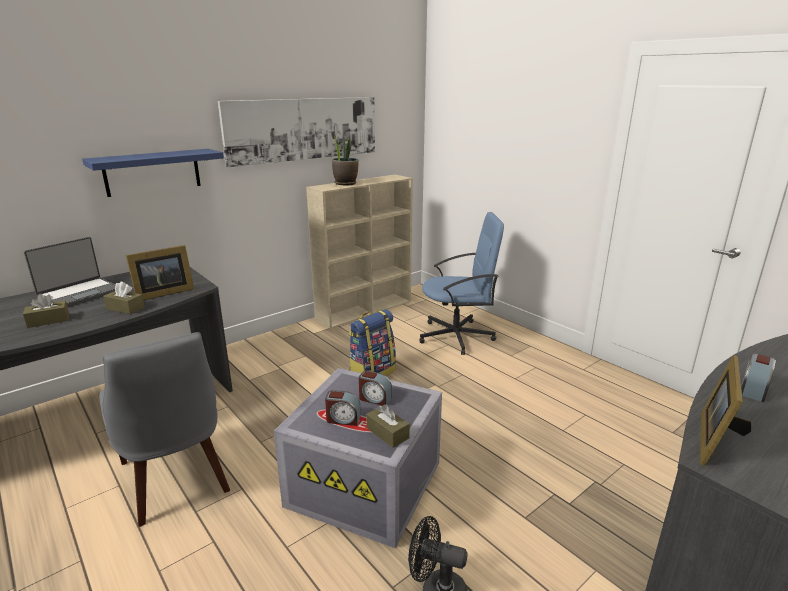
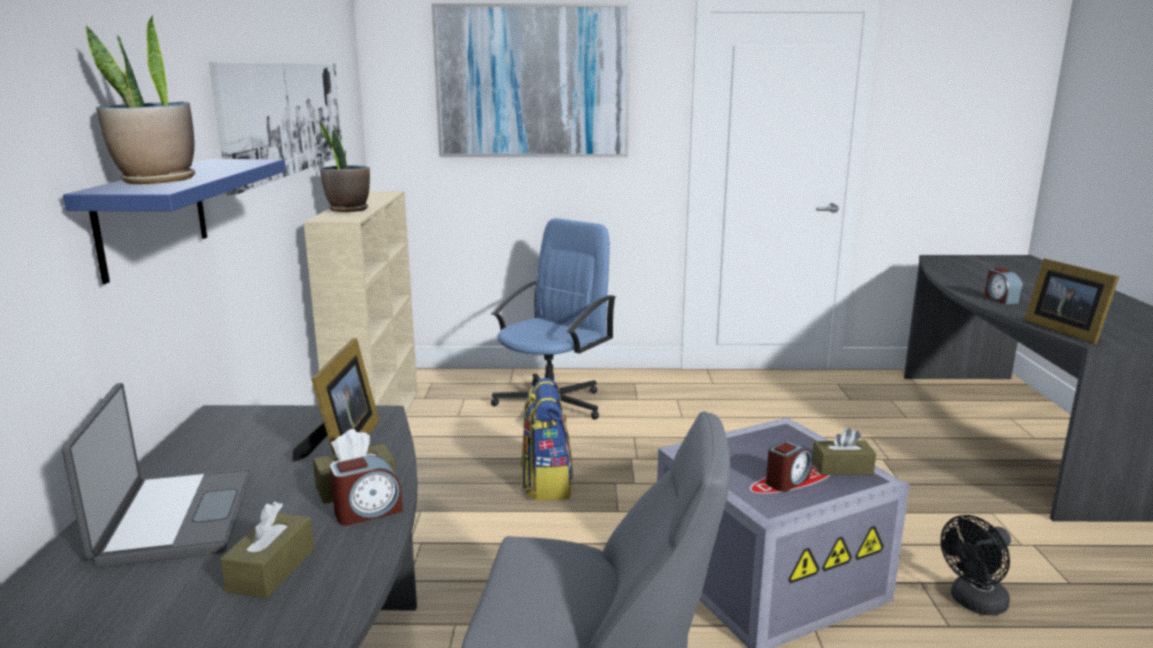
camera: 50 degrees left, 5 degrees down
(126, 157) = (157, 181): none -> potted plant
(374, 398) = (761, 451): alarm clock -> alarm clock (368, 511)
(509, 111) = (533, 82): none -> picture

